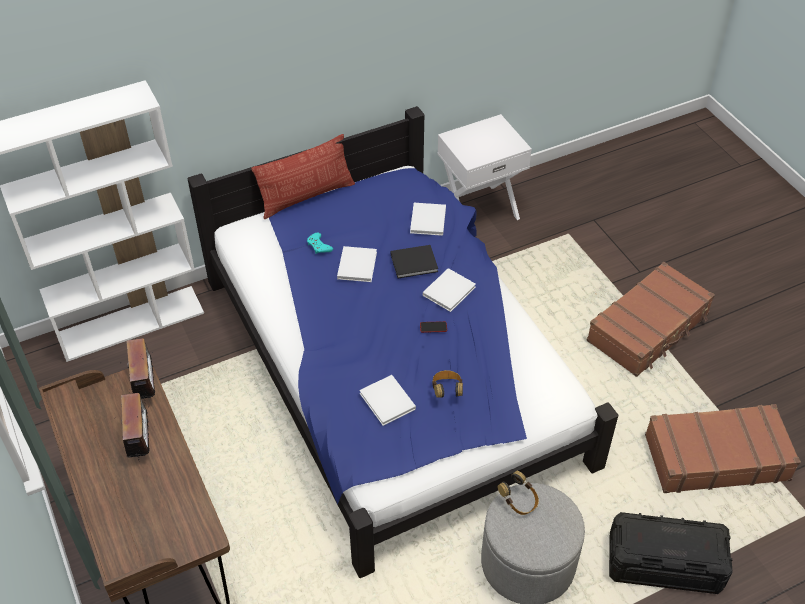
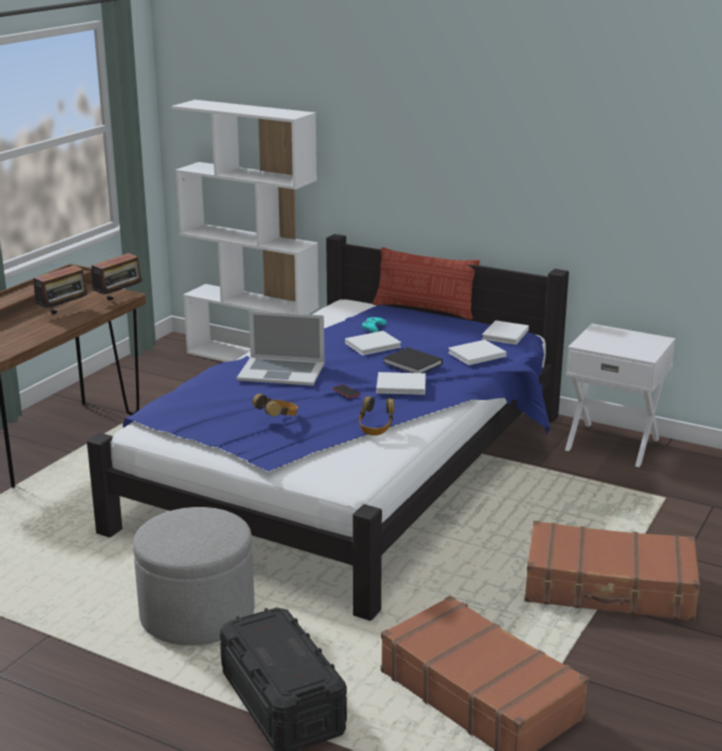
camera: 55 degrees right, 25 degrees down
(359, 345) = (281, 371): none -> laptop
(388, 402) = (231, 400): white book -> white book (505, 335)
(519, 501) = (209, 515): headphones -> headphones (376, 428)

